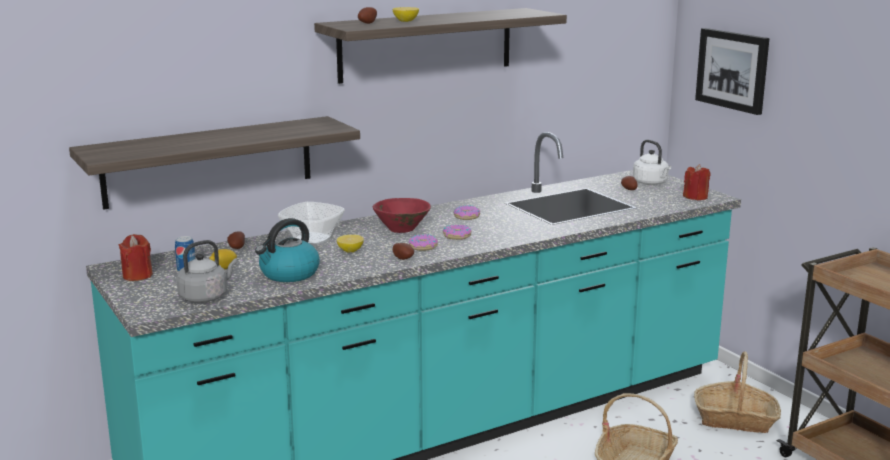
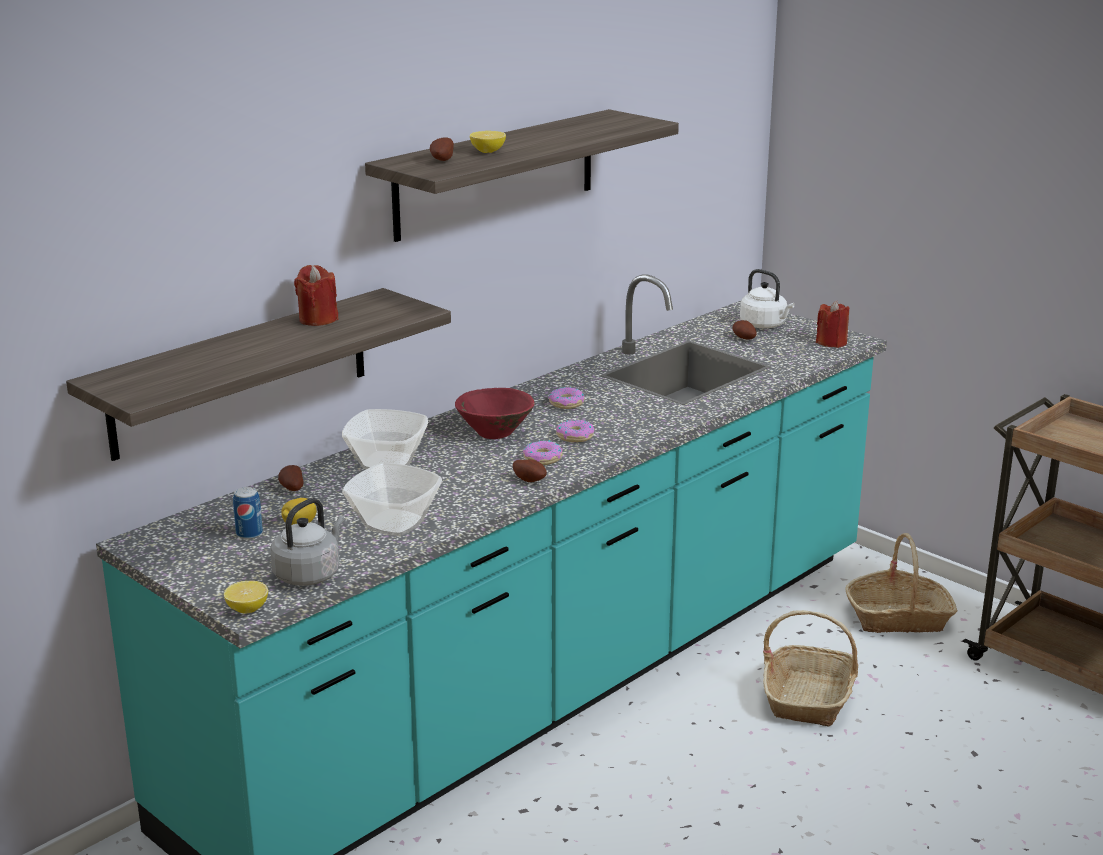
camera: 15 degrees left, 5 degrees up
(137, 275) = (185, 551): red candle -> red candle (318, 319)
(289, 274) = (395, 523): kettle -> bowl
(350, 251) = (451, 476): lemon -> lemon (247, 609)
(733, 70) = (859, 171): picture -> none

